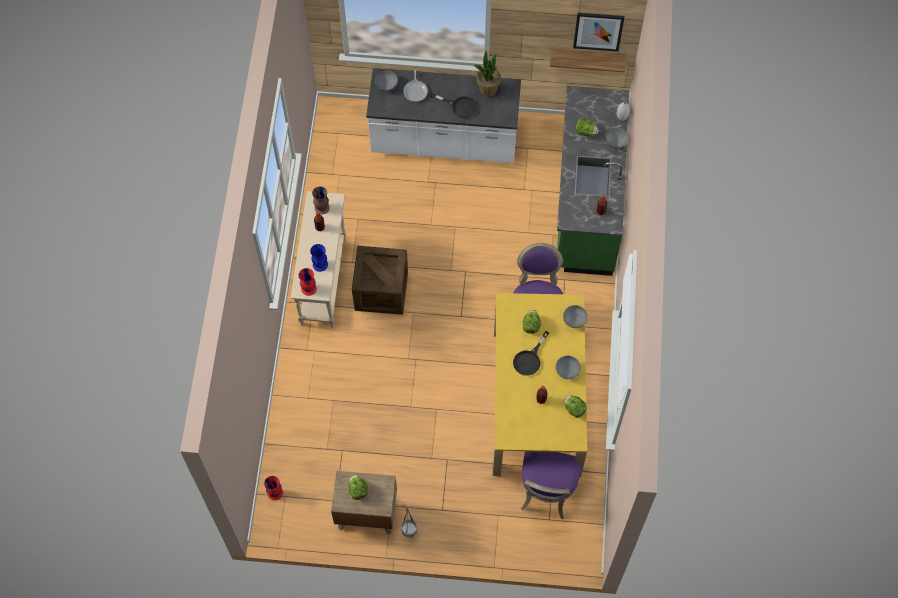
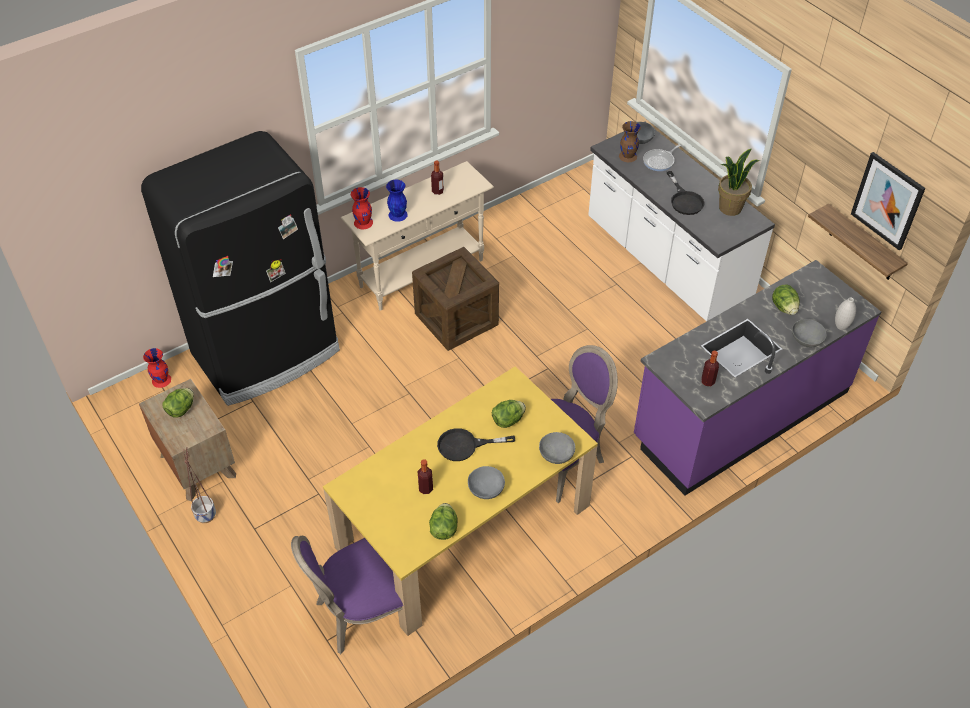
camera: 50 degrees right, 15 degrees down
(309, 416) = (267, 353): none -> black fridge
(322, 208) = (460, 180): brown vase -> brown vase (628, 156)
(586, 203) = (740, 415): green counter -> purple counter

